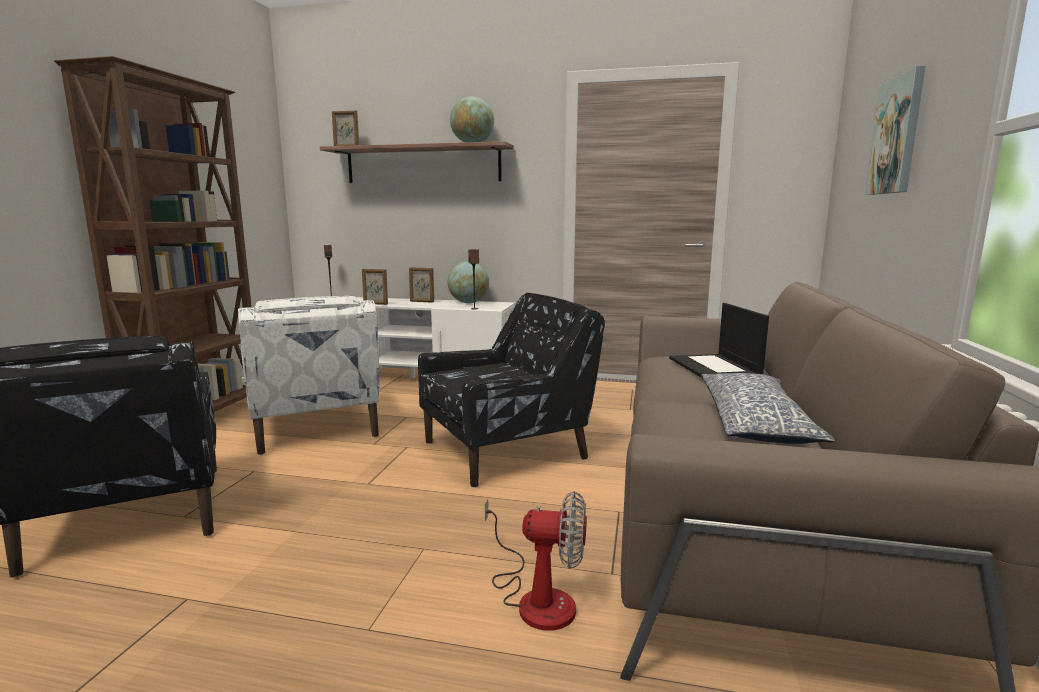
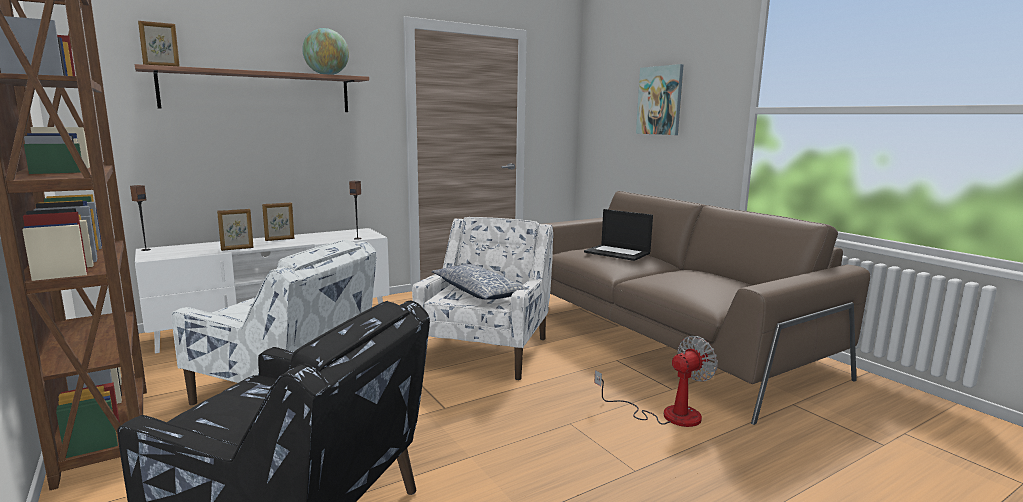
camera: 45 degrees left, 0 degrees up
(468, 303) = (331, 234): globe -> none
(507, 450) = (487, 351): black armchair -> white armchair
(755, 423) = (706, 277): pillow -> pillow (478, 292)

